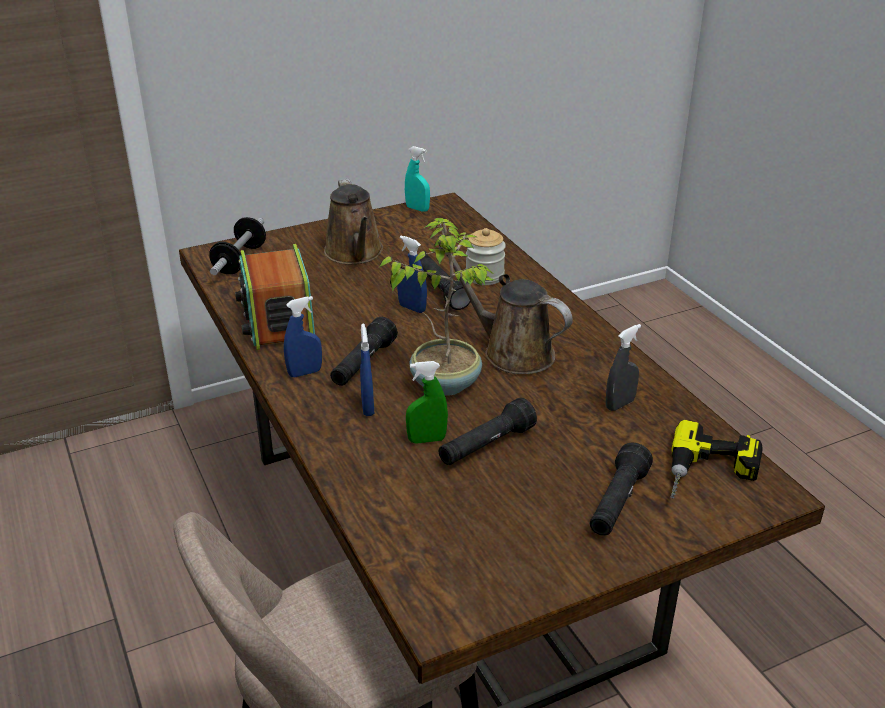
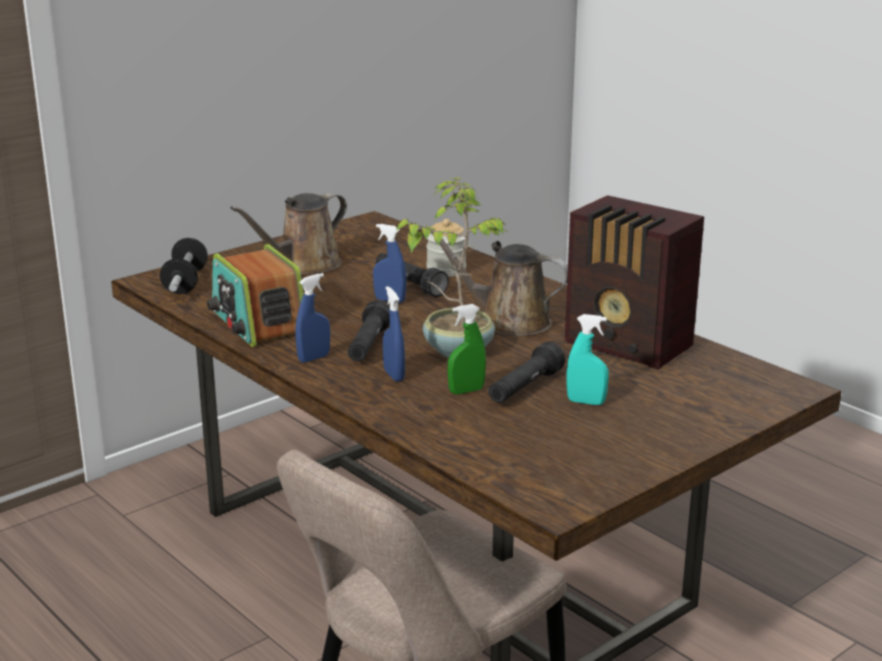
camera: 15 degrees left, 10 degrees down
(355, 253) = (304, 266): brown watering can -> brown watering can turned 75 degrees clockwise
(417, 209) = (345, 226): turquoise spray bottle -> turquoise spray bottle (586, 402)
(617, 503) = (666, 411): black flashlight -> none
(620, 404) = (629, 346): grey spray bottle -> radio
(710, 475) = (736, 383): power drill -> none

